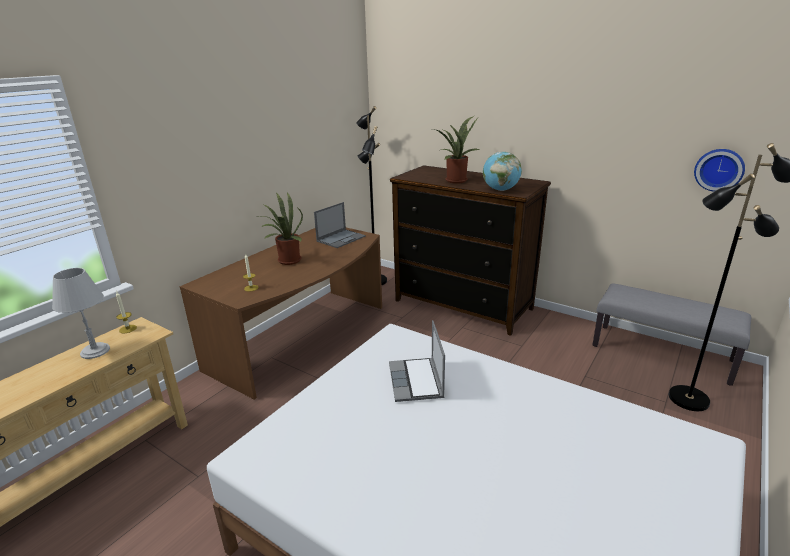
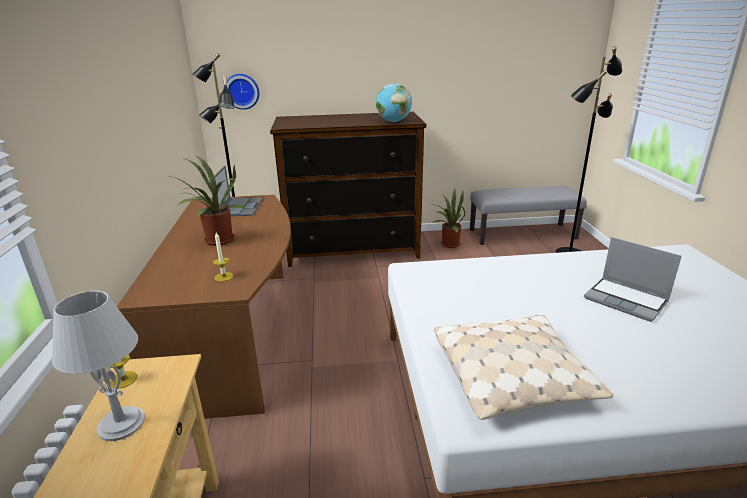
camera: 40 degrees left, 0 degrees up
(318, 450) = (512, 376): none -> beige pillow
(416, 381) = (488, 293): laptop -> laptop (627, 300)
(455, 180) = (338, 122): potted plant -> potted plant (448, 244)
(719, 169) = (537, 81): wall clock -> wall clock (242, 91)

